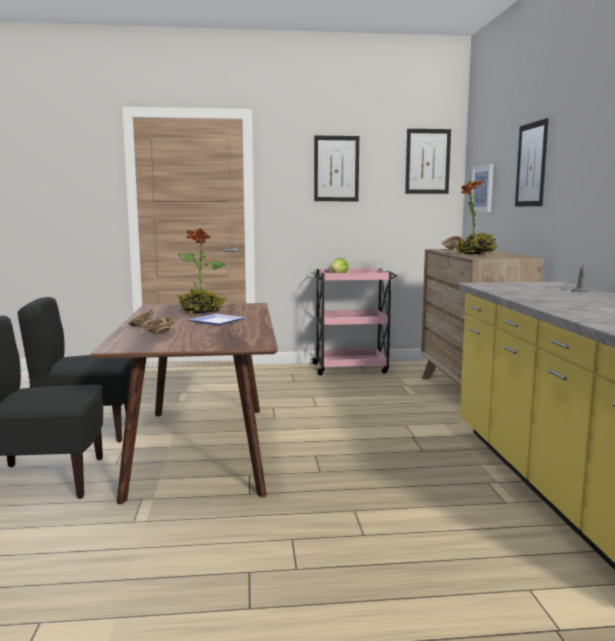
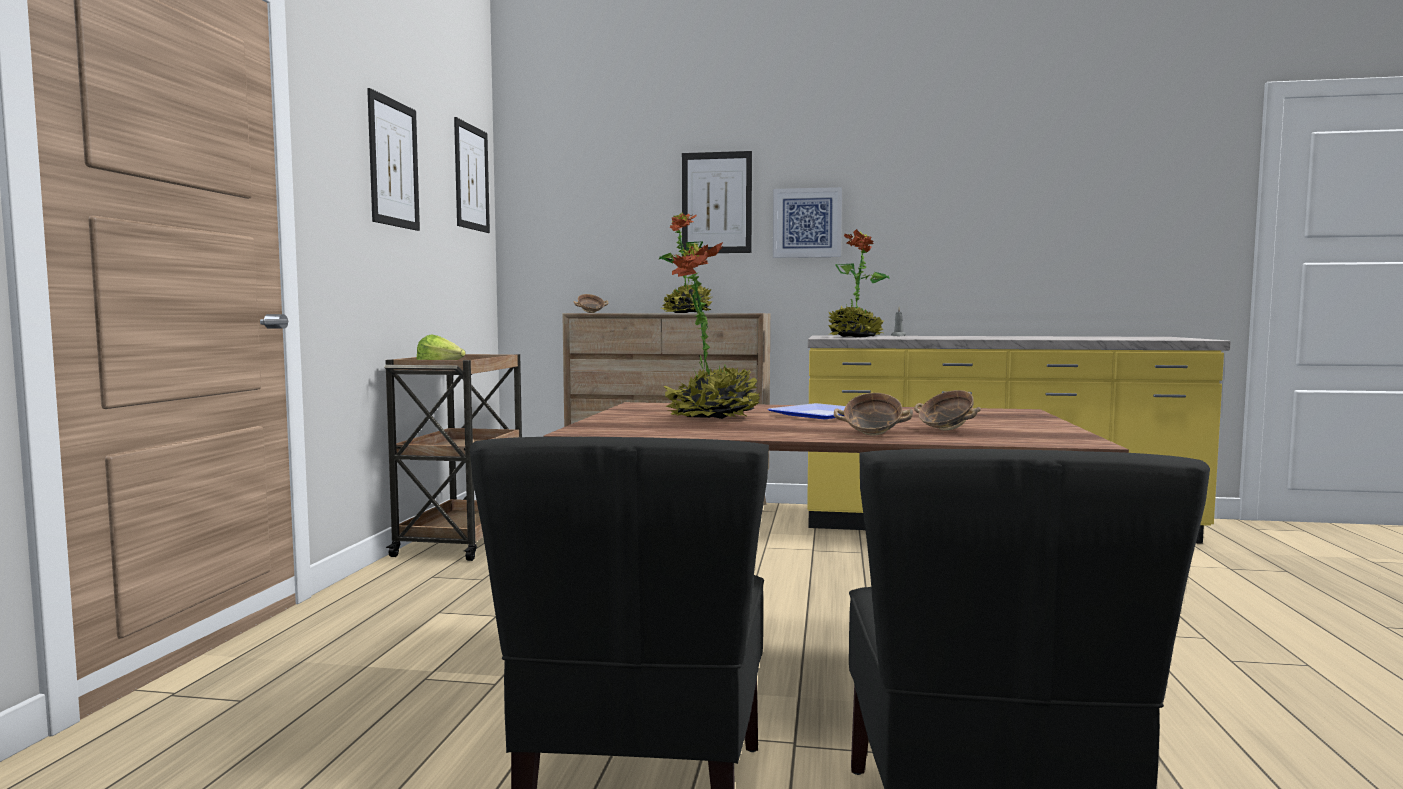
camera: 75 degrees left, 5 degrees down
(351, 368) = (462, 540): pink cart -> brown cart
(483, 188) = (573, 229): picture -> picture (807, 223)
(499, 286) = (855, 337): none -> potted plant

